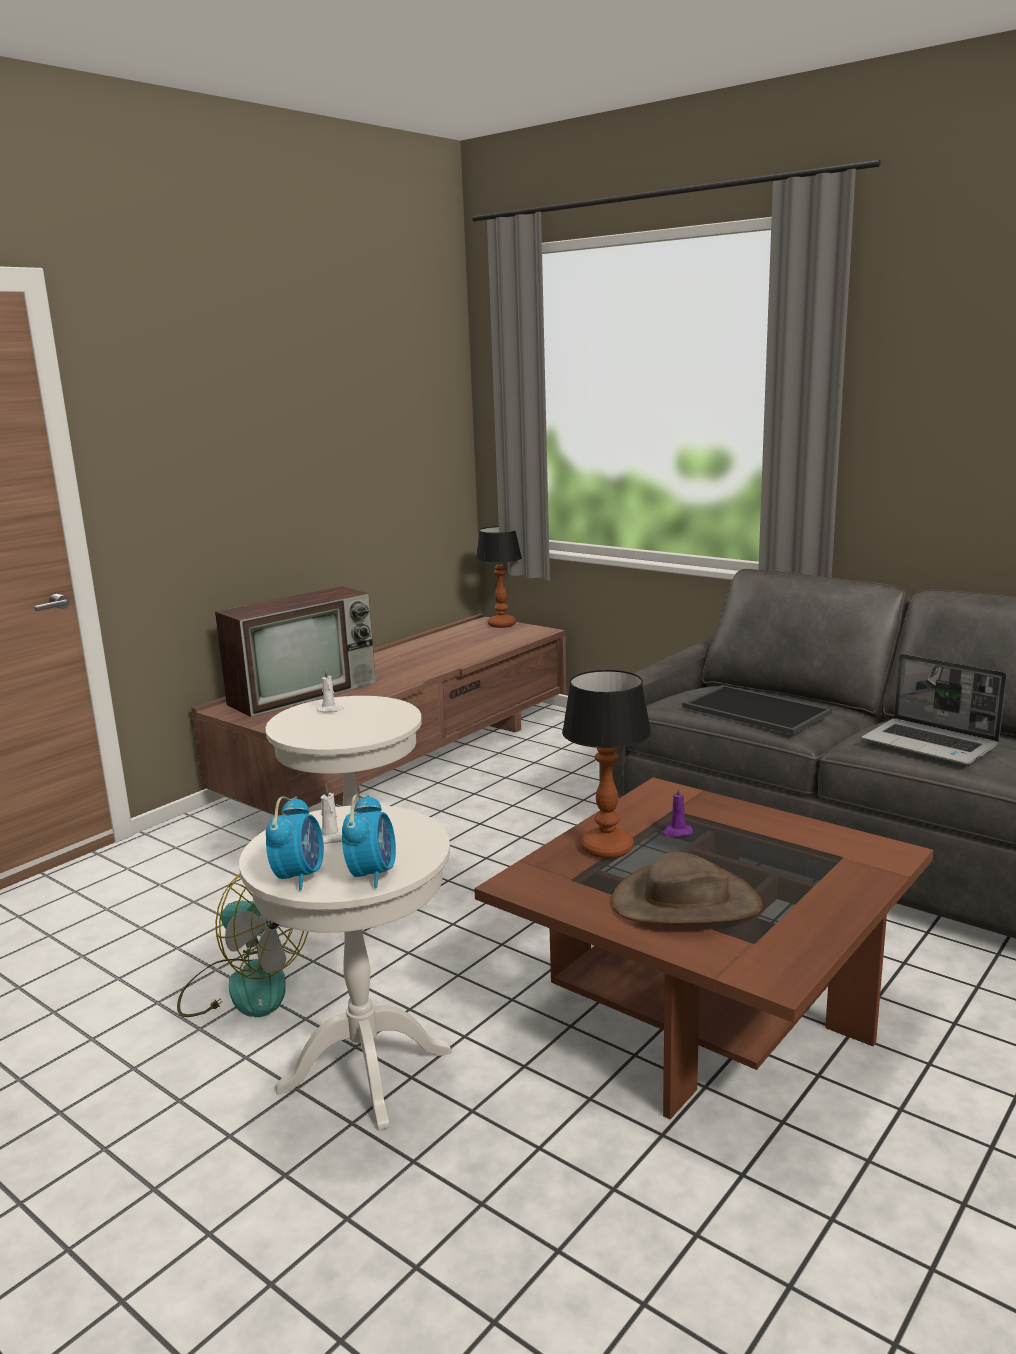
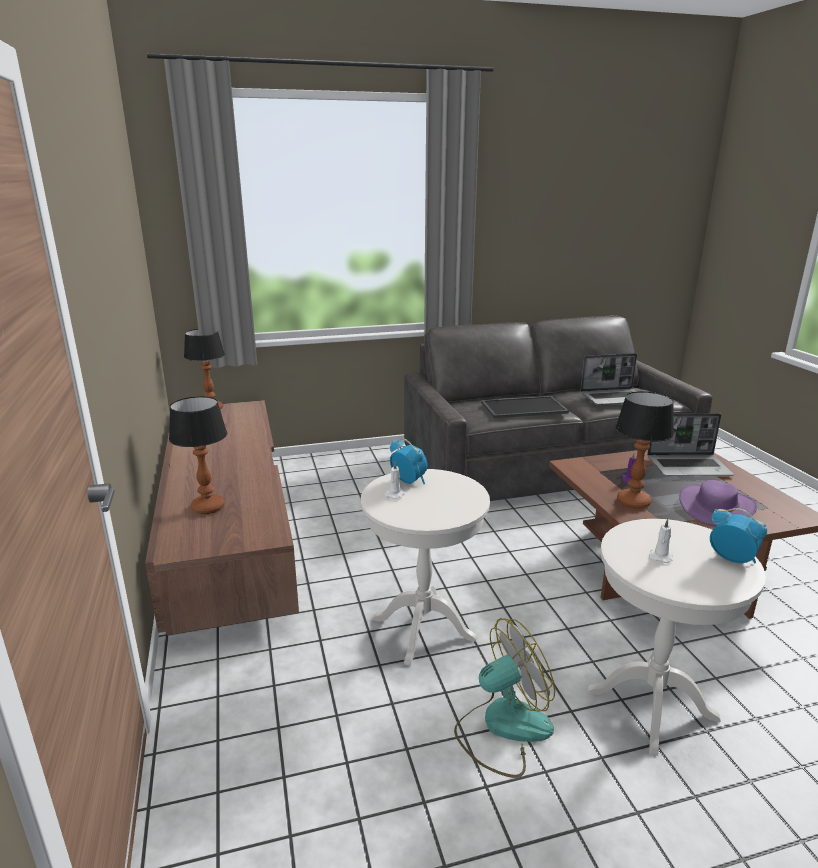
camera: 55 degrees left, 5 degrees up
(299, 876) = (720, 583): alarm clock -> alarm clock (409, 481)
(305, 692) = (207, 507): television -> table lamp
(686, 903) = (716, 507): brown hat -> purple hat
(808, 861) = (689, 467): none -> laptop

